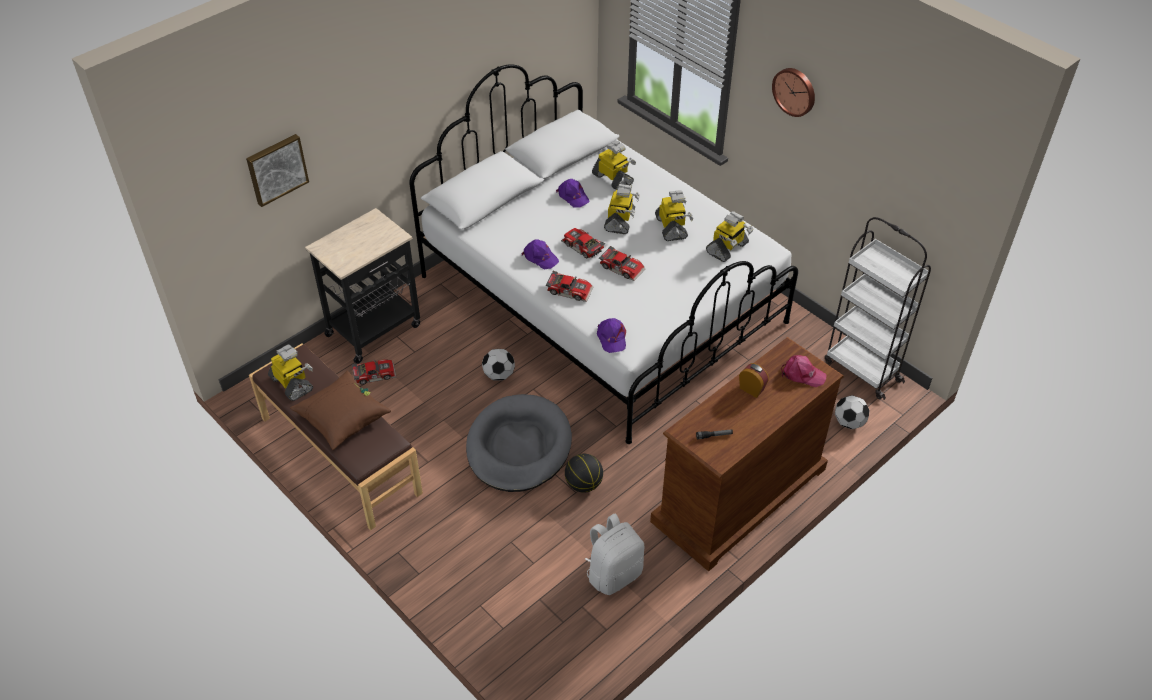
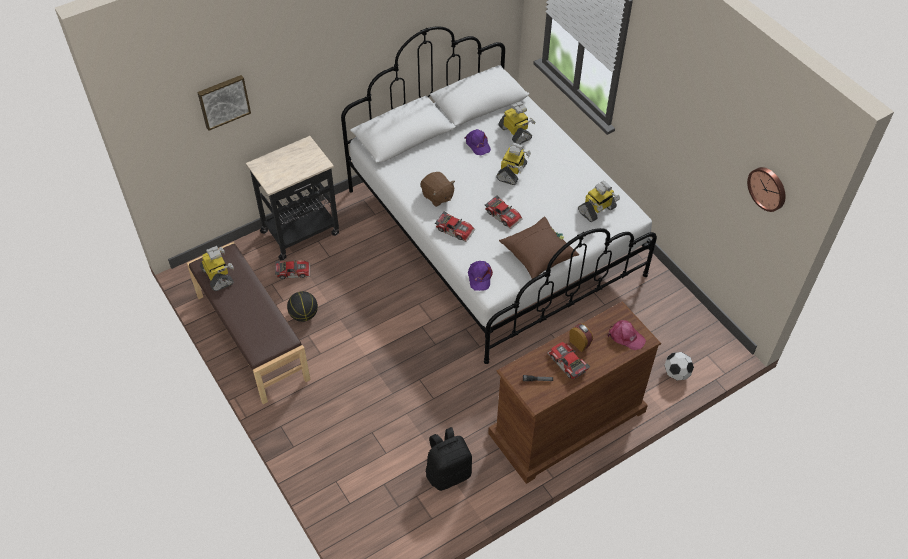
camera: 10 degrees right, 5 degrees up
(342, 418) = (251, 312): brown pillow -> brown pillow (538, 254)
(499, 375) = (393, 287): football -> none
(518, 446) = (396, 352): grey dog bed -> none
(540, 257) = (437, 196): purple cap -> brown plush toy
(581, 247) = (474, 192): toy car -> toy car (566, 363)
(583, 484) = (441, 392): basketball -> basketball (303, 315)
(614, 574) = (448, 473): white backpack -> black backpack
(672, 228) = (554, 184): toy robot -> none
(795, 91) = (668, 87): wall clock -> wall clock (768, 188)
(862, 371) = (699, 329): white cart -> none

